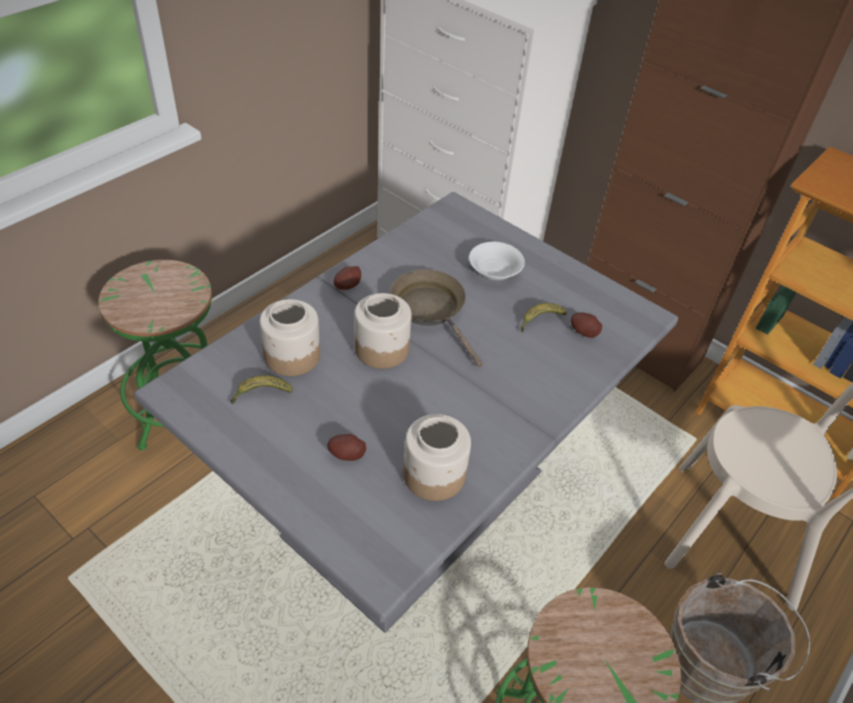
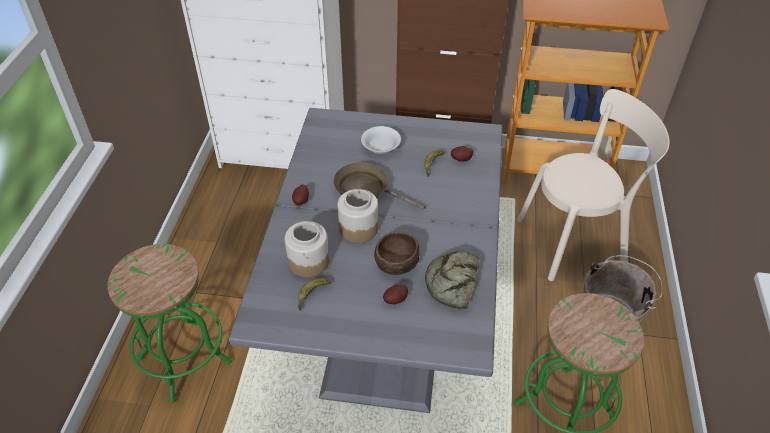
camera: 30 degrees left, 0 degrees up
(387, 412) = (395, 263): none -> brown bowl
(434, 475) = (453, 283): jar -> bread

